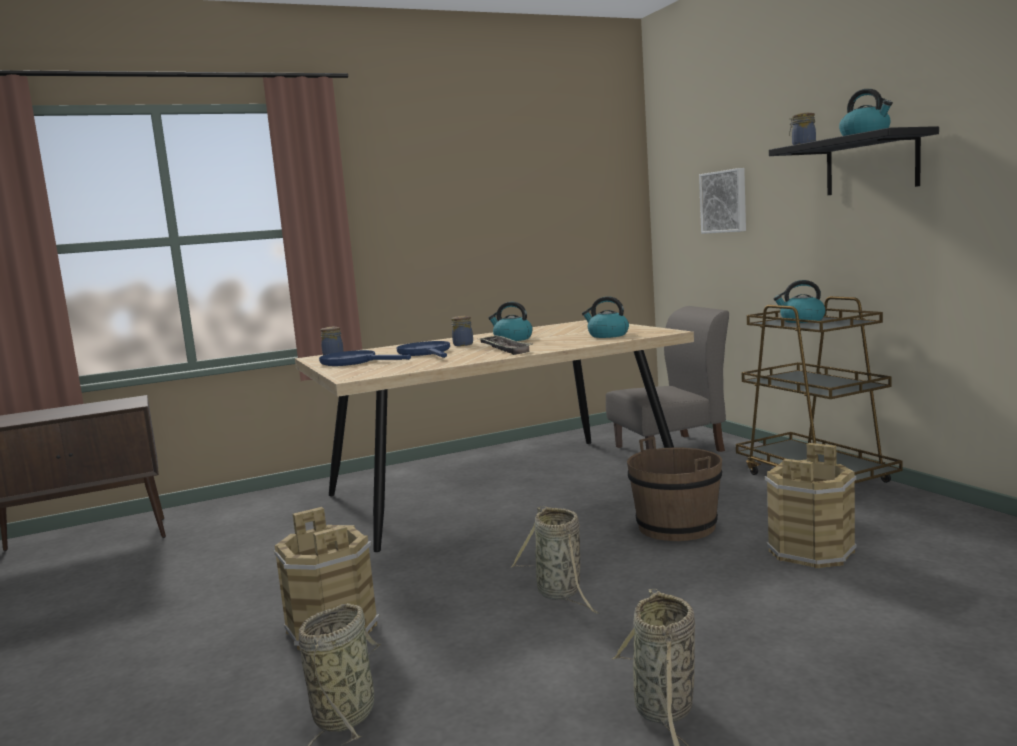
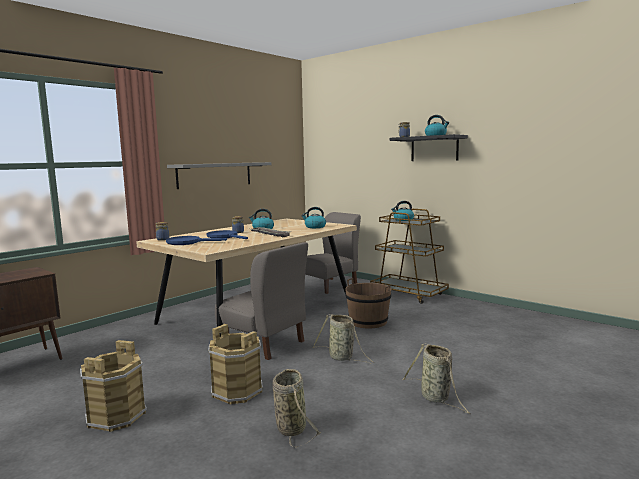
camera: 25 degrees left, 0 degrees up
(455, 548) = (264, 343): none -> grey chair
(459, 244) = (215, 175): none -> grey shelf
(724, 201) = (352, 160): picture -> none
(811, 551) = (436, 326): brown bucket -> brown bucket (117, 416)

